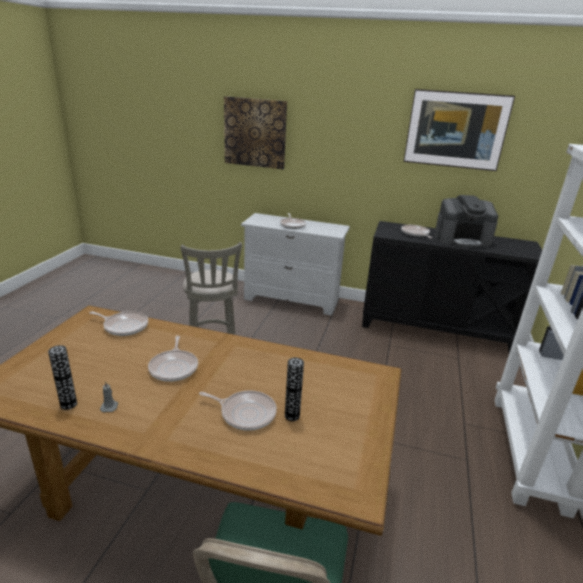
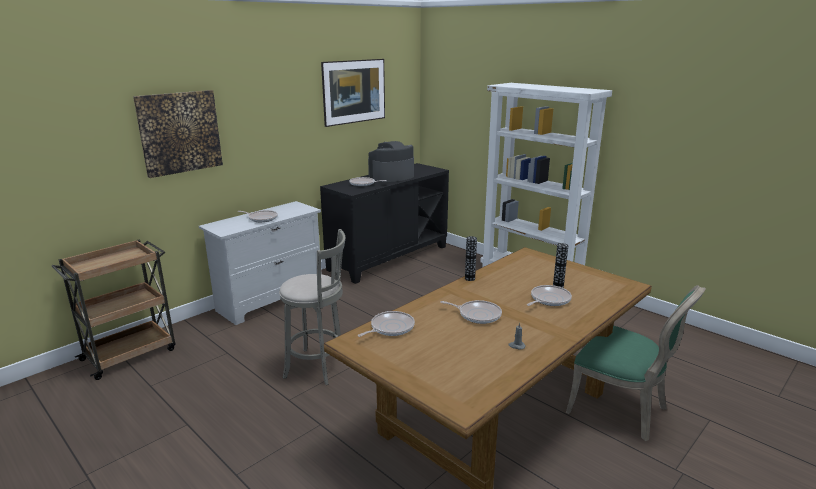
camera: 60 degrees left, 5 degrees down
(68, 404) = (505, 363): vase -> vase (469, 278)
(182, 280) = (130, 354): none -> brown cart
(462, 240) = (391, 176): coffee machine -> coffee machine turned 150 degrees counterclockwise

